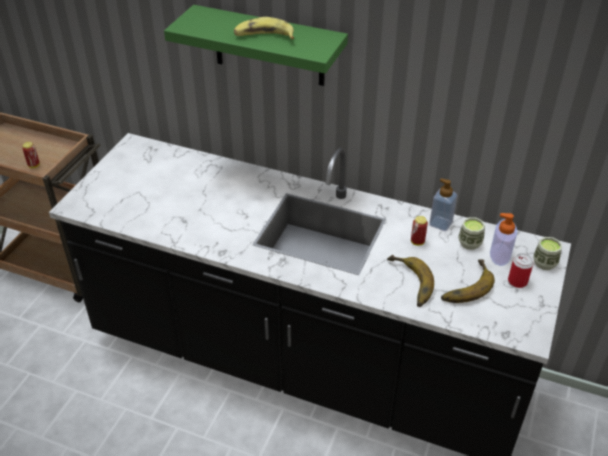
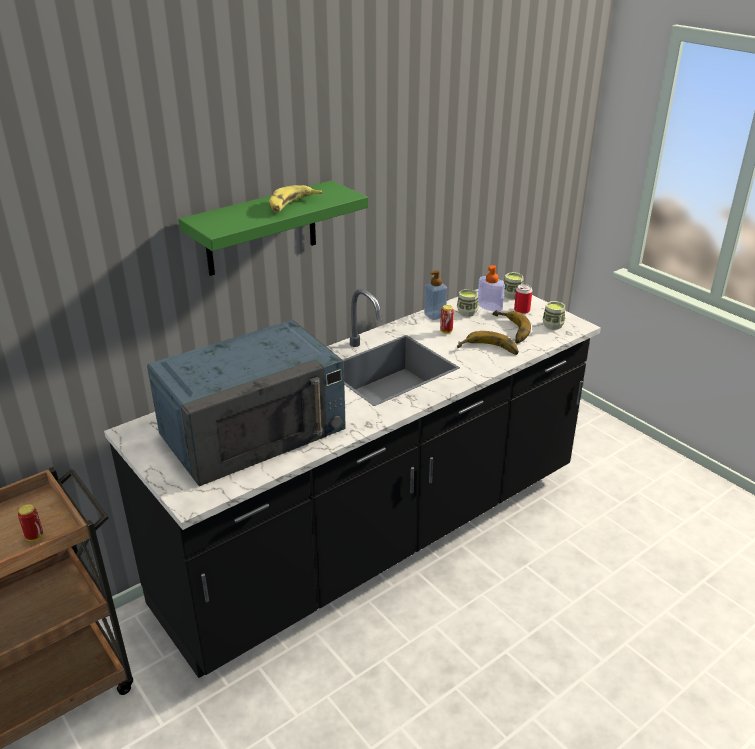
camera: 60 degrees left, 10 degrees down
(173, 196) = (254, 430): none -> blue microwave
(509, 316) = (552, 325): none -> cup

